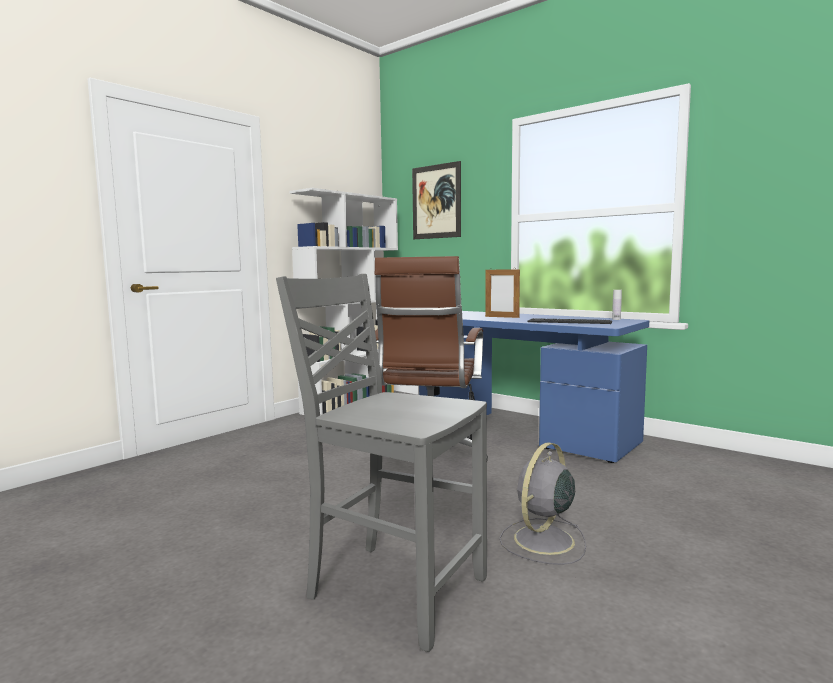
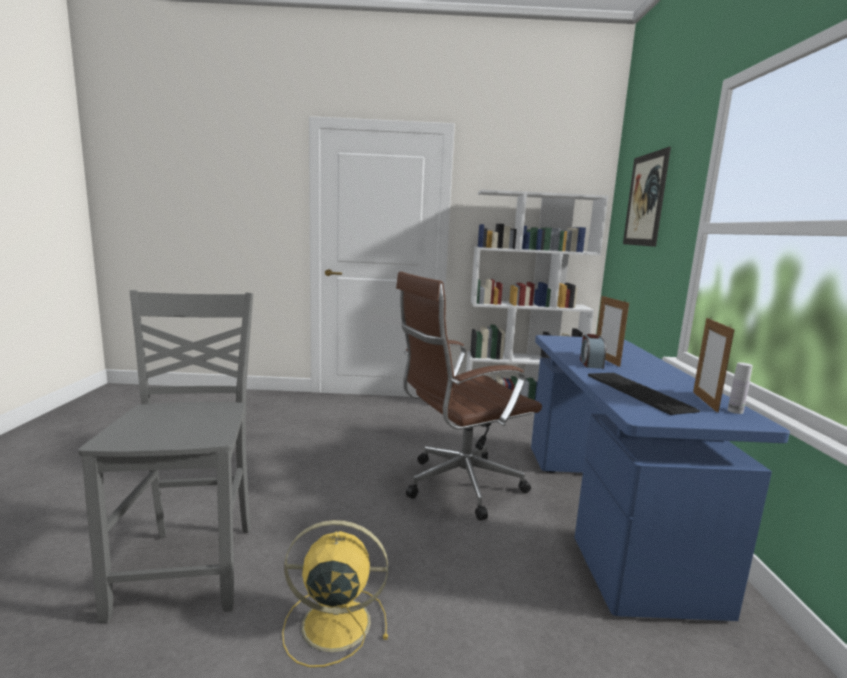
camera: 50 degrees right, 5 degrees up
(504, 319) = (590, 363): none -> alarm clock
(542, 541) = (332, 623): grey fan -> yellow fan
(598, 319) = (705, 402): none -> picture frame

